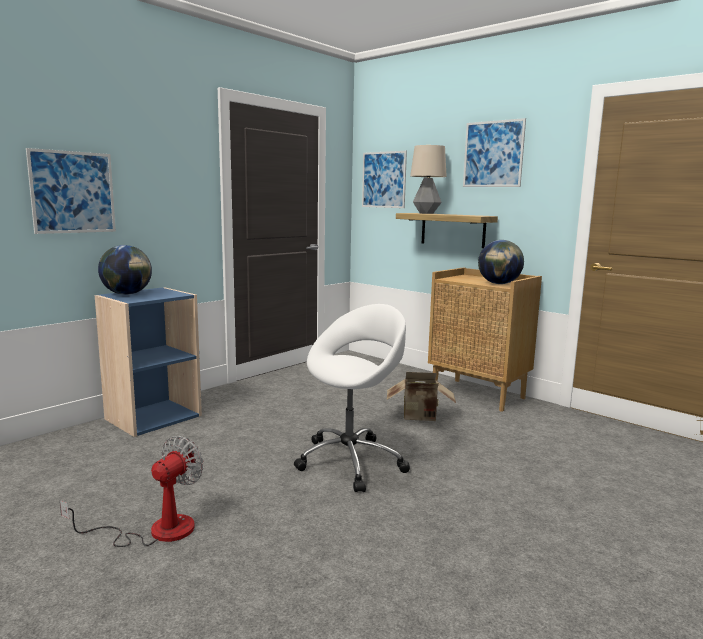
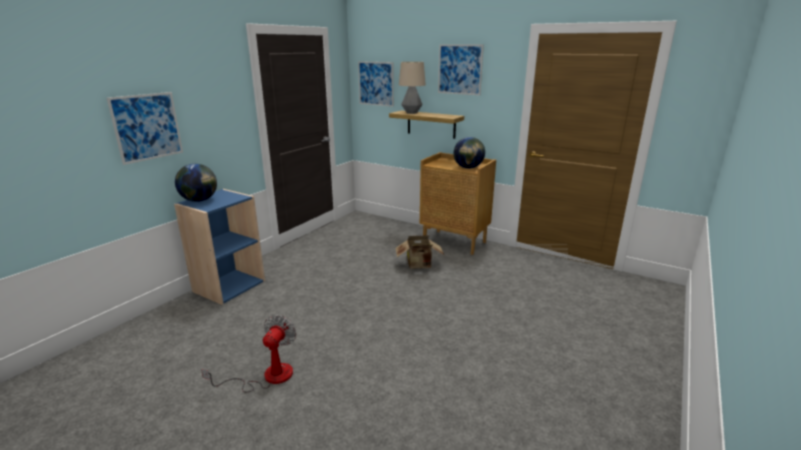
camera: 10 degrees left, 10 degrees up
(352, 461) = (383, 306): white office chair -> none

